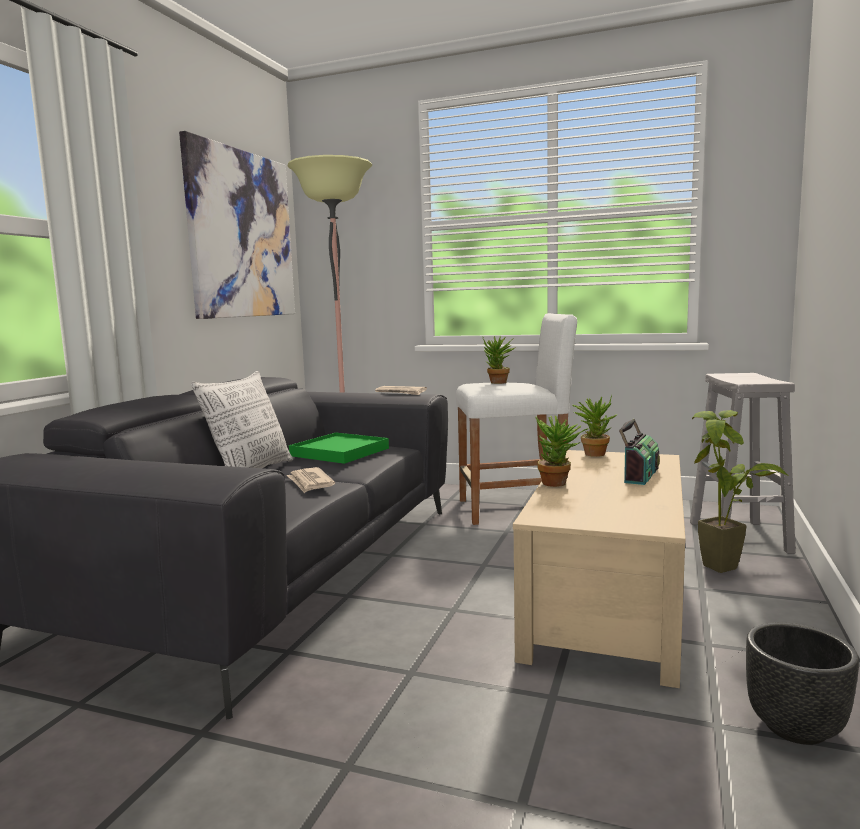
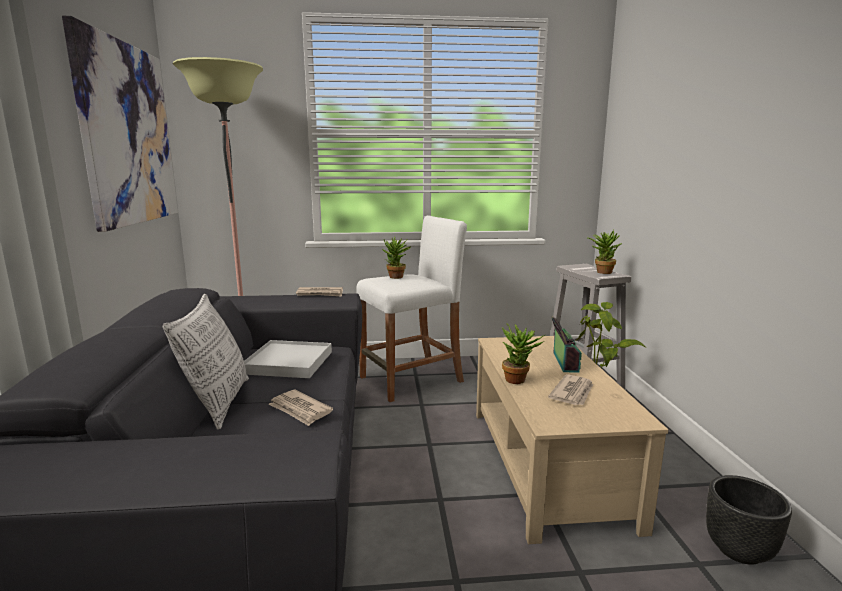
camera: 25 degrees left, 5 degrees up
(340, 452) = (289, 362): green tray -> white tray
(594, 453) = (506, 340): potted plant -> potted plant (602, 272)
(609, 499) = (573, 393): none -> newspaper

